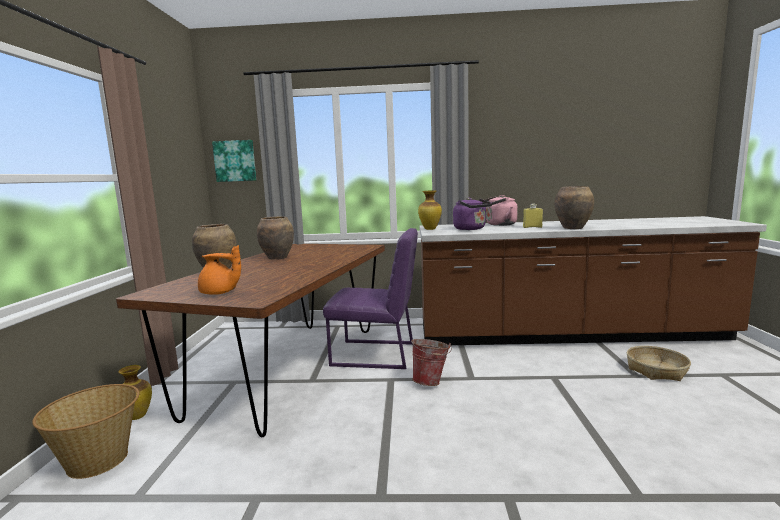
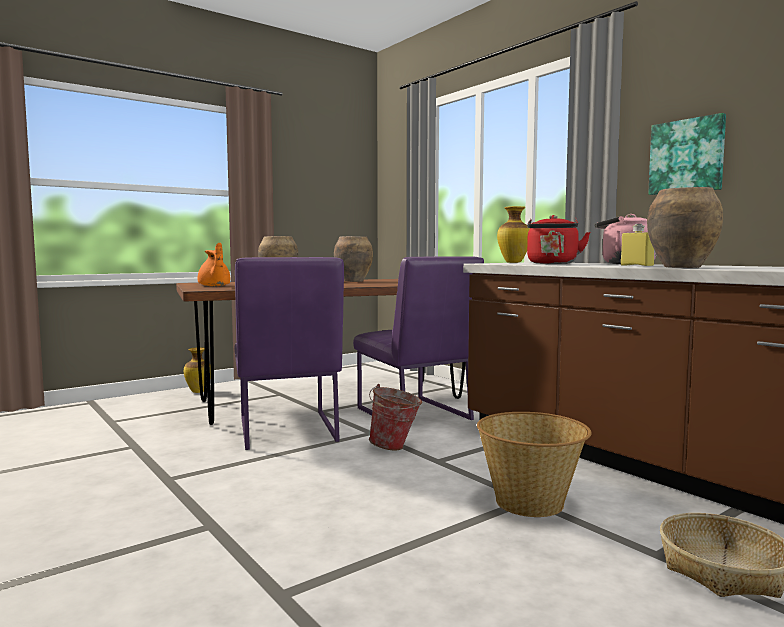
camera: 50 degrees right, 5 degrees down
(99, 460) = (141, 402): basket -> basket (531, 502)
(235, 161) = (396, 184): picture -> picture (687, 156)
(336, 407) = (286, 430): none -> purple chair
(471, 229) = (552, 263): purple kettle -> red kettle

